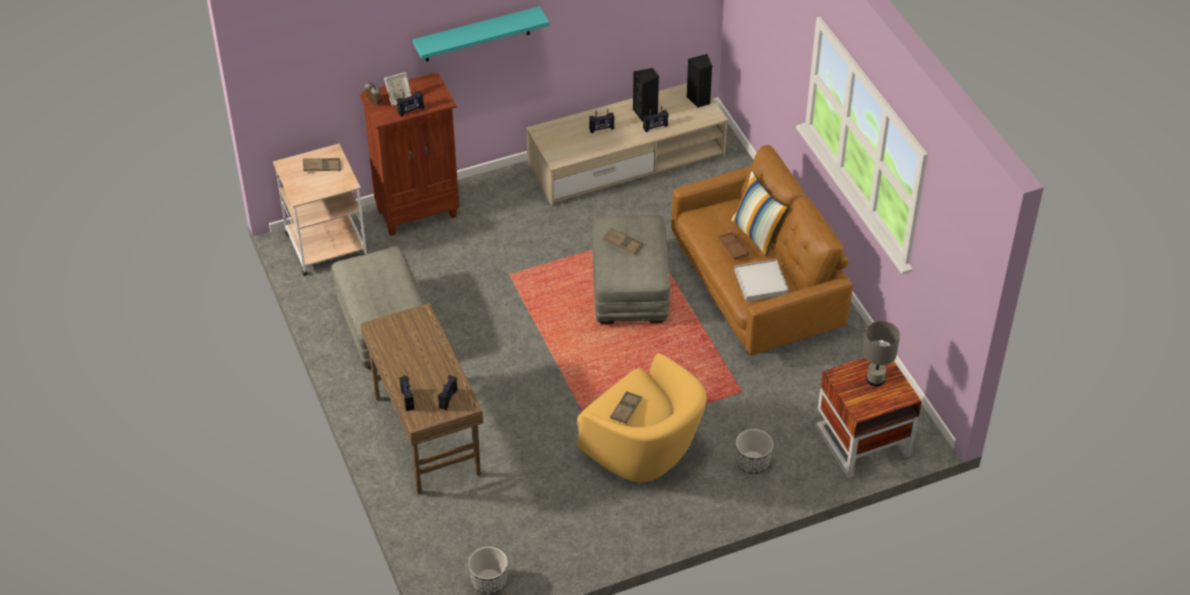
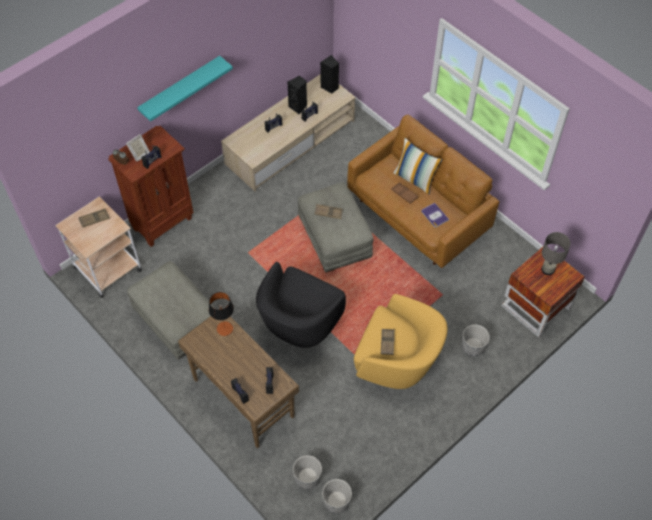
camera: 20 degrees left, 10 degrees up
(422, 326) = (224, 328): none -> table lamp
(465, 545) = (307, 477): none -> planter
(537, 373) = (300, 324): none -> black armchair
(761, 282) = (434, 215): white tray -> book

